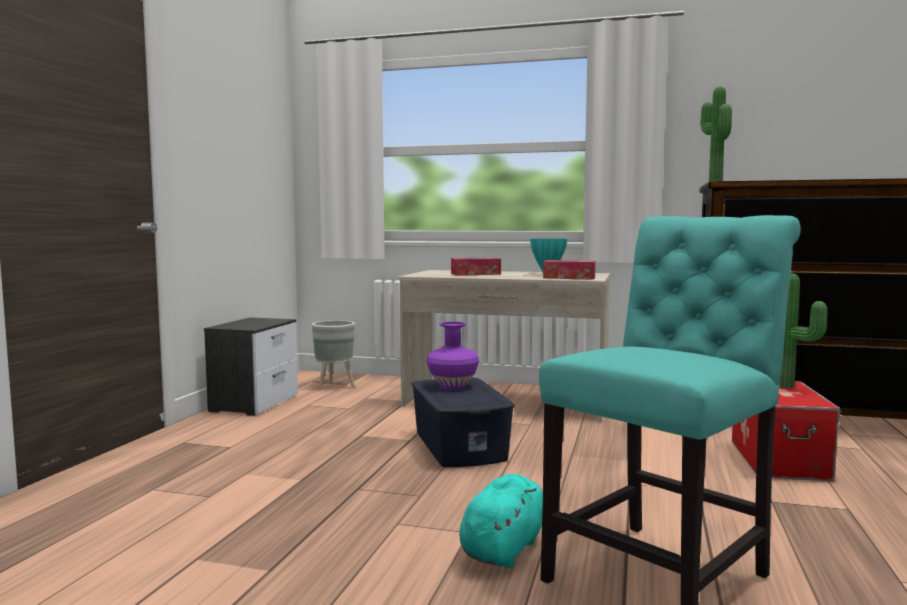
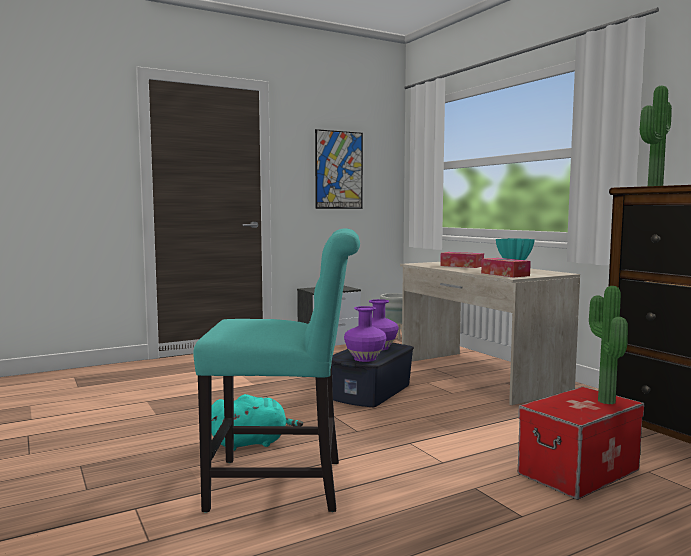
camera: 45 degrees right, 0 degrees up
(236, 147) = (339, 170): none -> picture
(481, 400) = (364, 358): none -> purple vase

